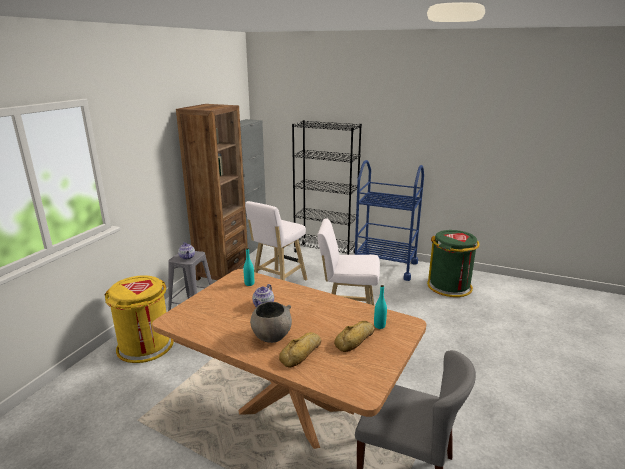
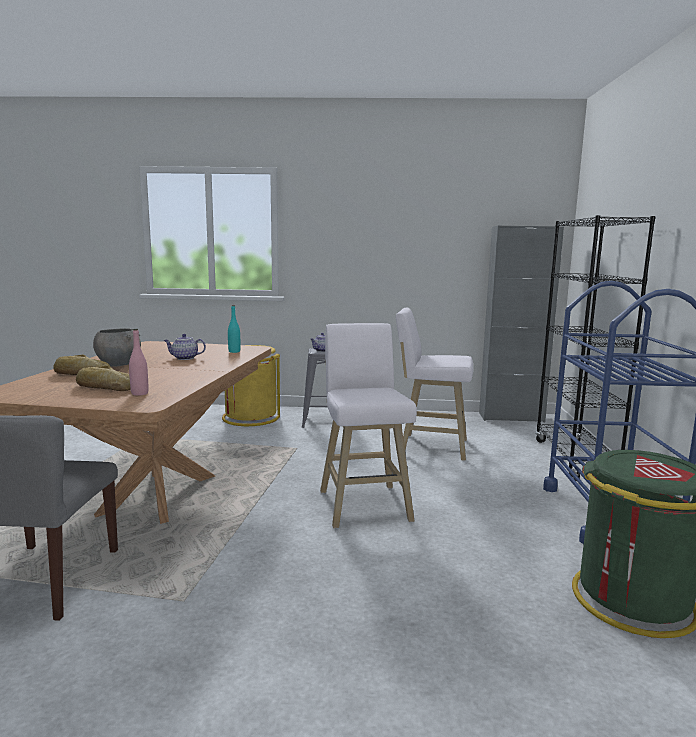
camera: 70 degrees right, 10 degrees down
(222, 273) = (419, 417): brown bookcase -> none
(379, 326) = (139, 393): turquoise bottle -> pink bottle

